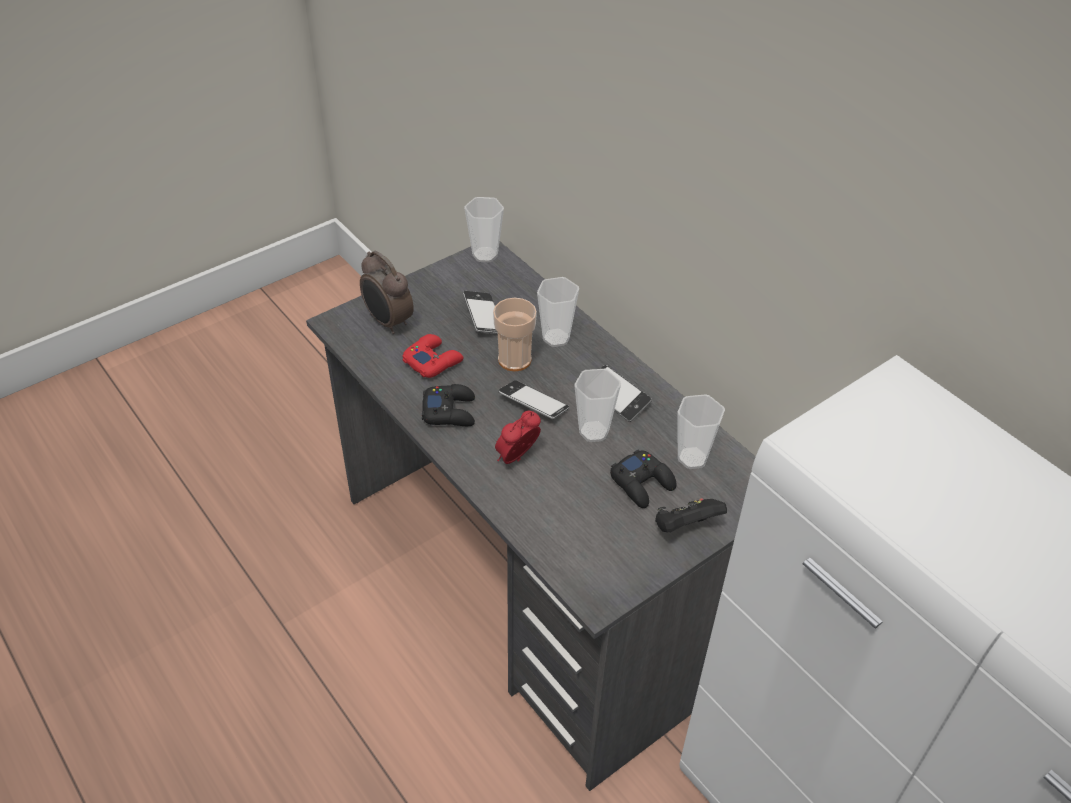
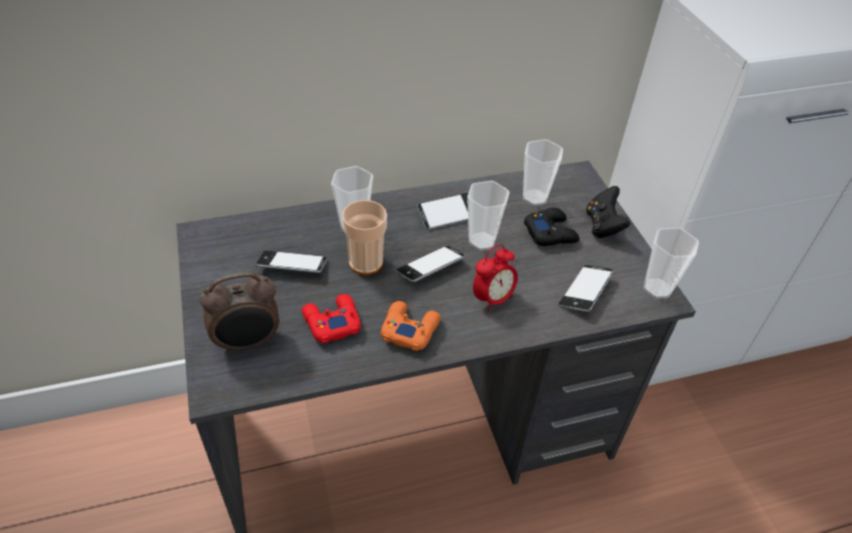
camera: 70 degrees left, 0 degrees up
(449, 411) = (409, 329): black game controller -> orange game controller
(485, 255) = (201, 238): cup -> cup (657, 288)
(517, 458) = (492, 299): alarm clock -> alarm clock turned 105 degrees counterclockwise
(568, 529) = (585, 292): none -> phone

